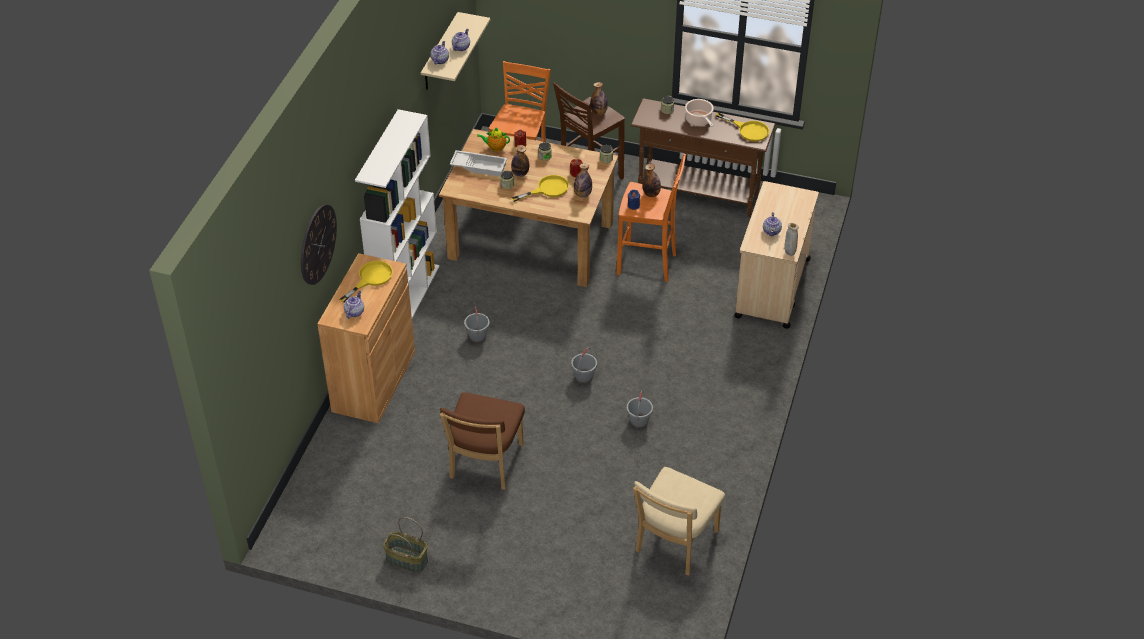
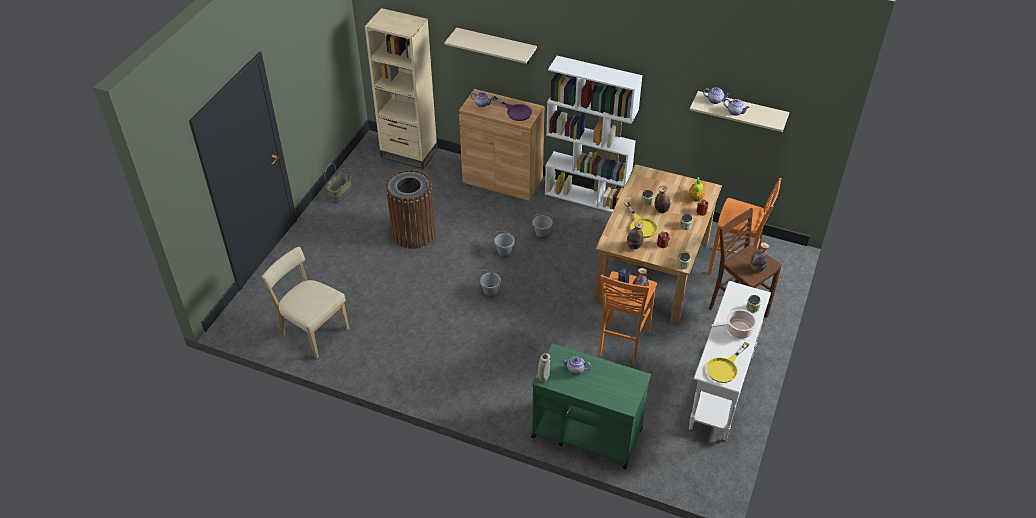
camera: 95 degrees right, 0 degrees up
(312, 491) = (409, 153): none -> beige bookcase
(317, 244) = (496, 46): wall clock -> beige shelf
(371, 278) = (515, 111): yellow frying pan -> purple frying pan
(479, 166) = (671, 187): white tray -> none
(484, 464) = (413, 233): brown chair -> brown trash can
(638, 421) = (438, 321): grey bucket -> grey bucket (504, 252)
(698, 194) = (721, 391): brown console table -> white console table
(772, 288) = (586, 432): beige cart -> green cart

